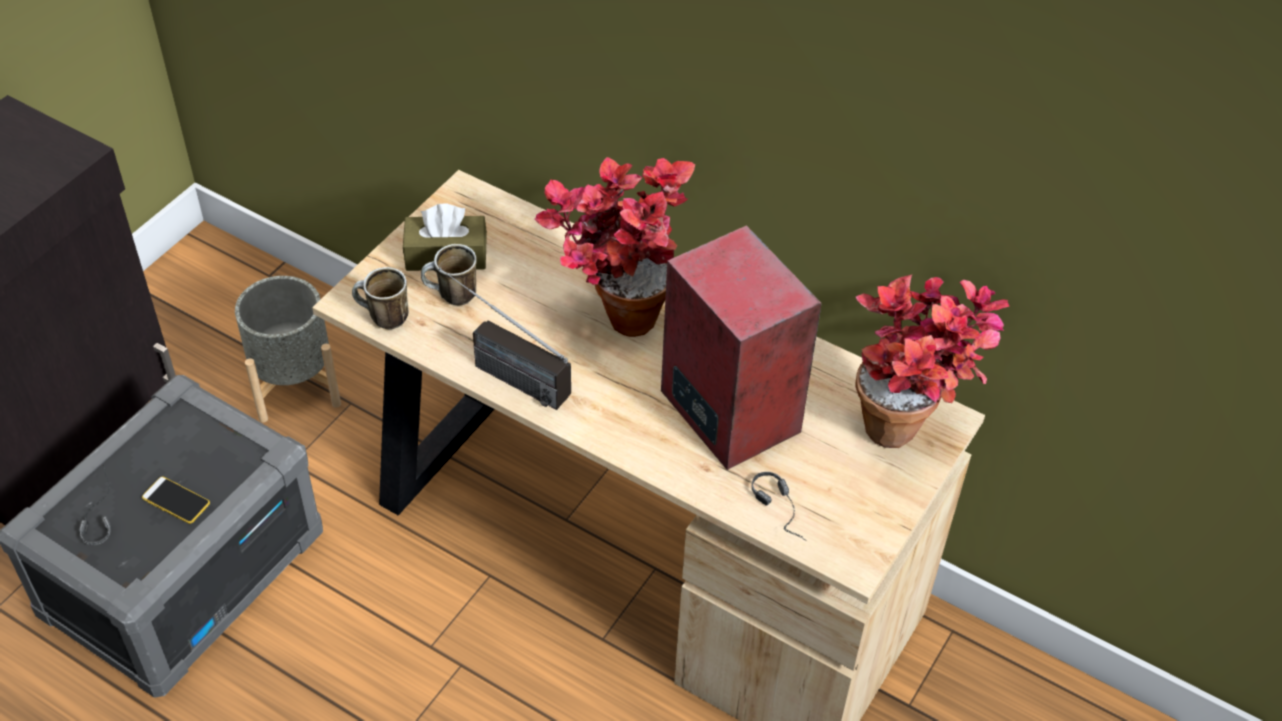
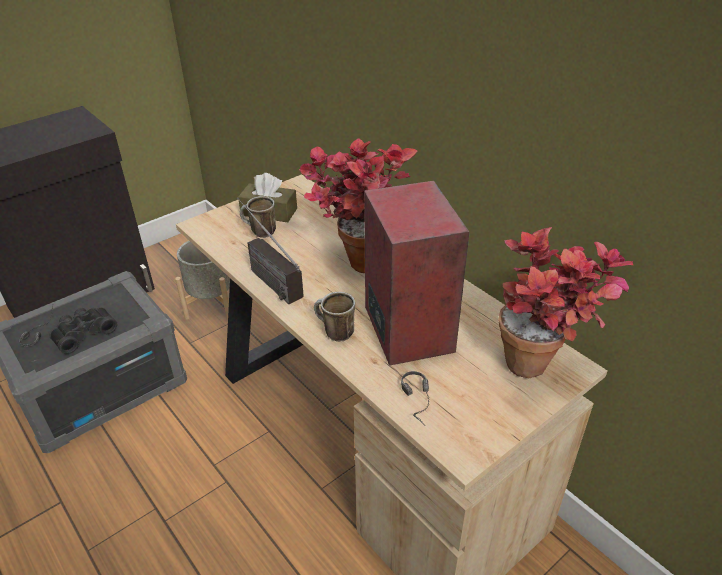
camera: 20 degrees right, 10 degrees down
(176, 500) = (83, 333): phone -> black binoculars
(382, 319) = (211, 236): mug -> mug (334, 333)

